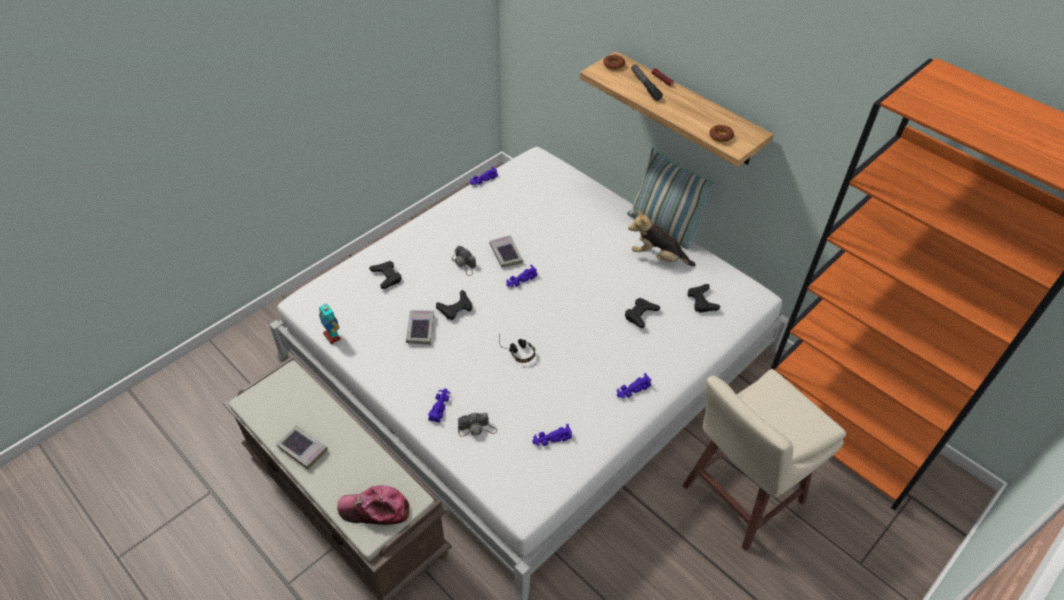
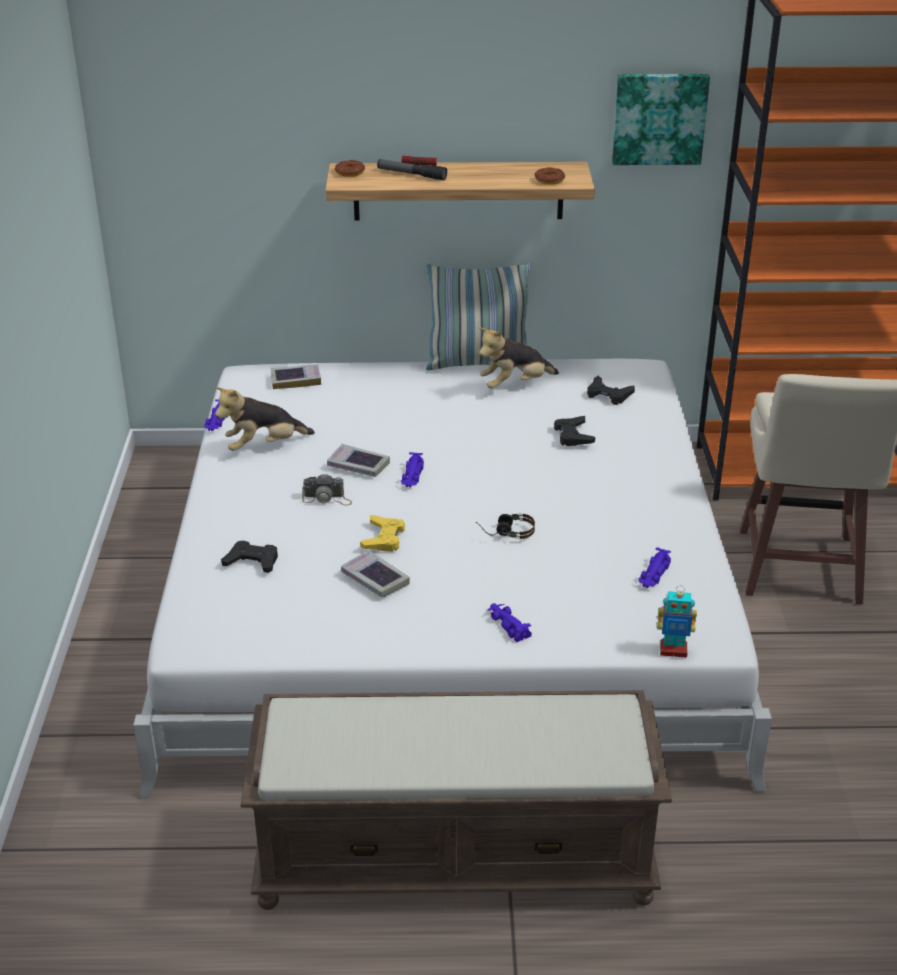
camera: 45 degrees left, 15 degrees down
(303, 449) = (429, 758): book -> book (296, 380)
(332, 336) = (281, 649): toy robot -> toy robot (673, 650)
(375, 510) = (595, 744): cap -> none
(455, 308) = (383, 538): black game controller -> yellow game controller
(477, 429) = (575, 615): camera -> none
(483, 210) = (264, 446): none -> plush toy
(632, 390) = (658, 495): purple toy car -> none
(832, 129) = (659, 118): none -> picture

